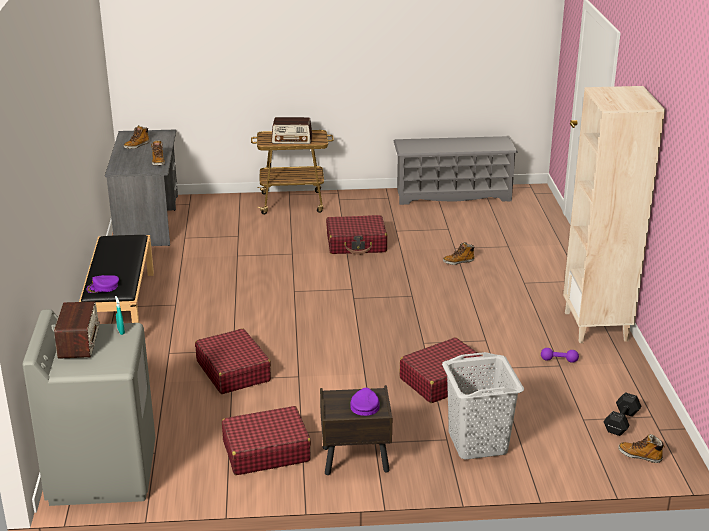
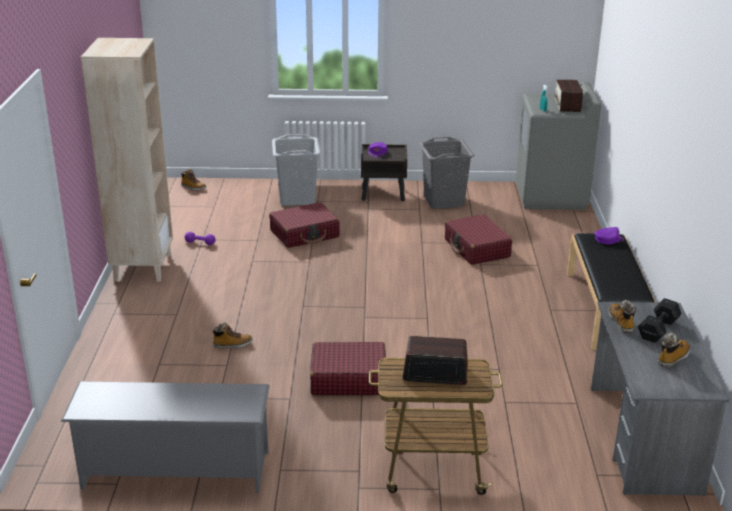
camera: 175 degrees left, 0 degrees up
(265, 451) = (444, 201): red suitcase -> grey laundry basket
(620, 422) = (189, 204): black dumbbell -> black dumbbell (659, 329)

